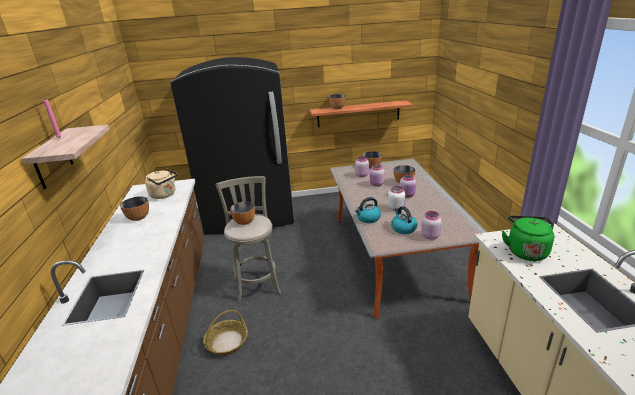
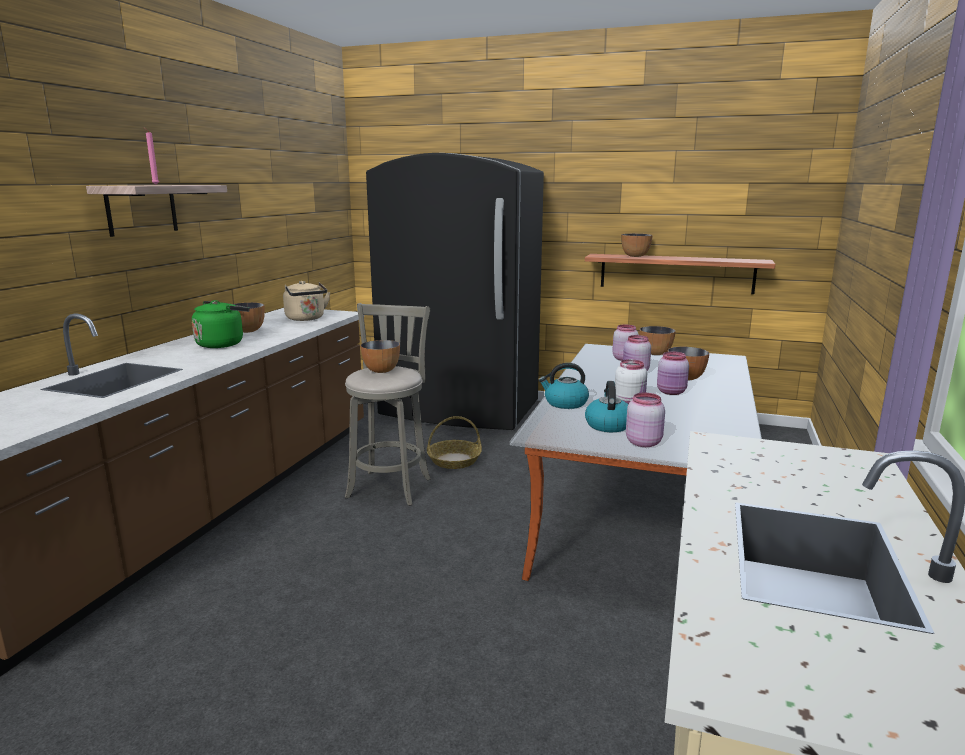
camera: 25 degrees right, 10 degrees down
(227, 342) = (286, 536): basket -> basket (454, 460)
(526, 251) = (761, 469): green kettle -> green kettle (222, 344)

